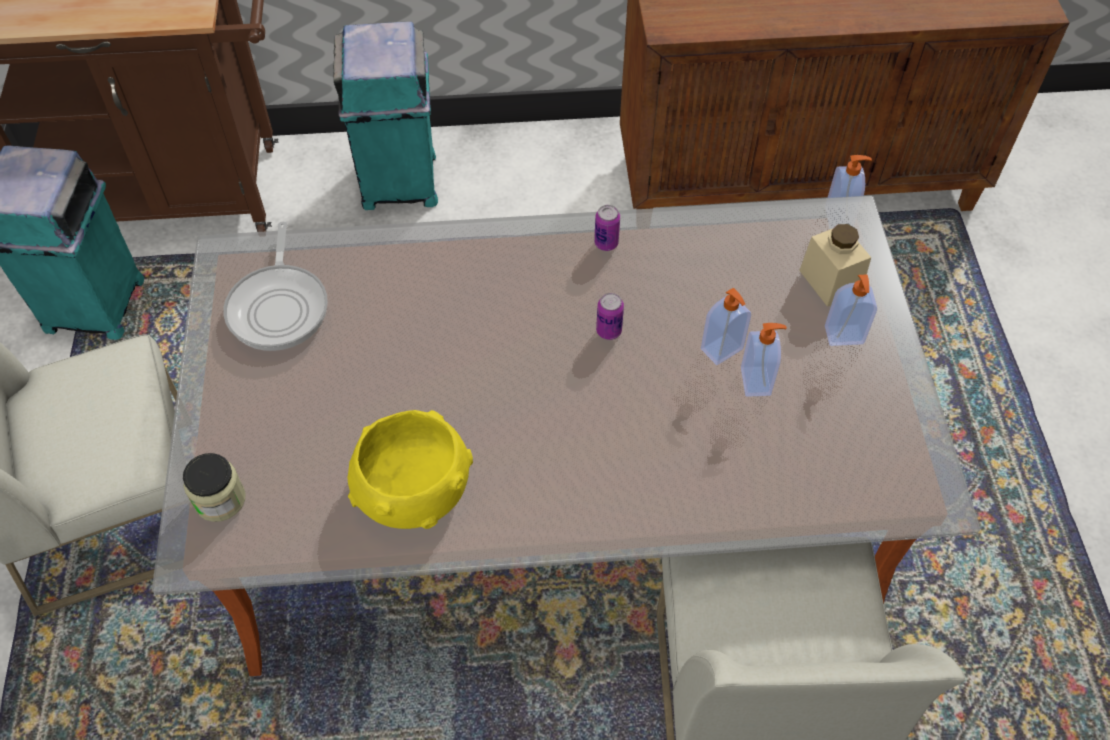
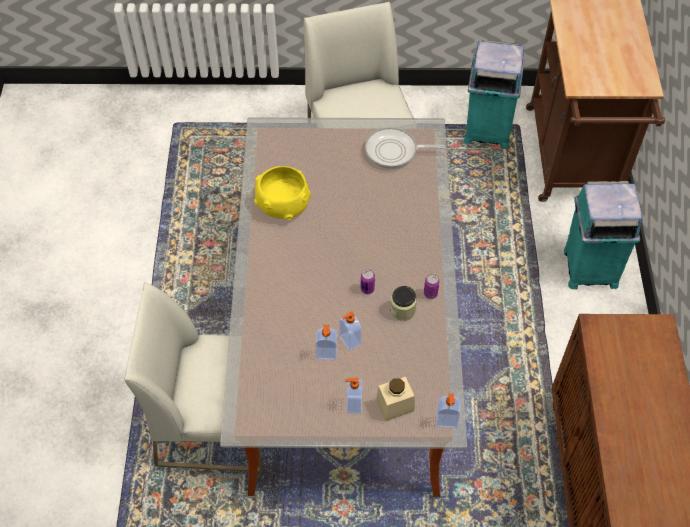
camera: 95 degrees right, 0 degrees up
(220, 499) = (287, 135): jar -> jar (402, 310)

